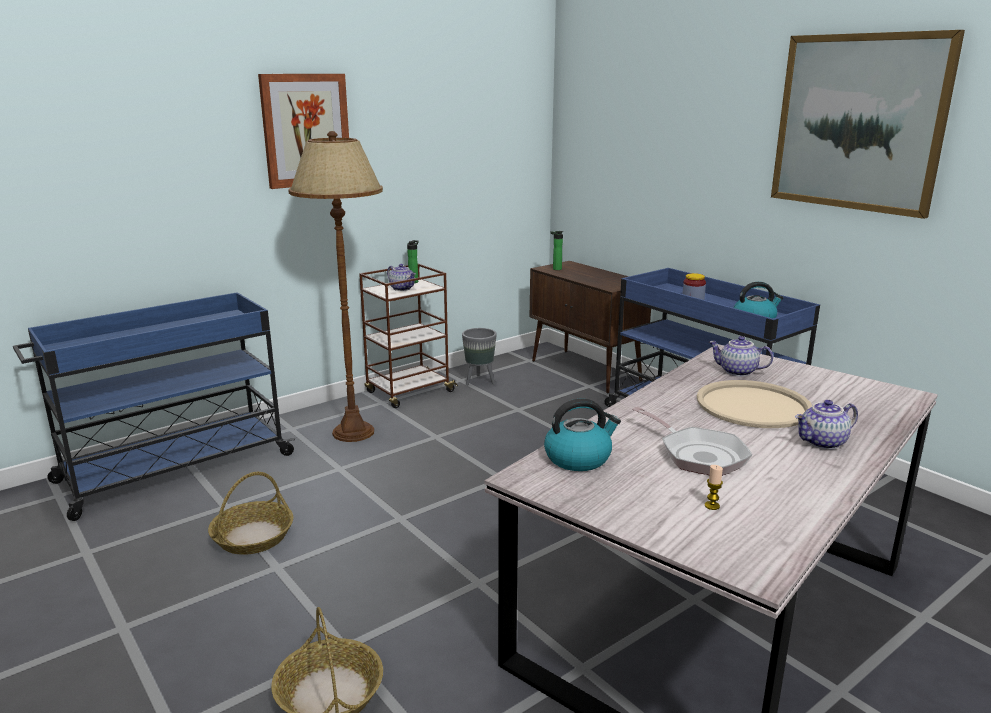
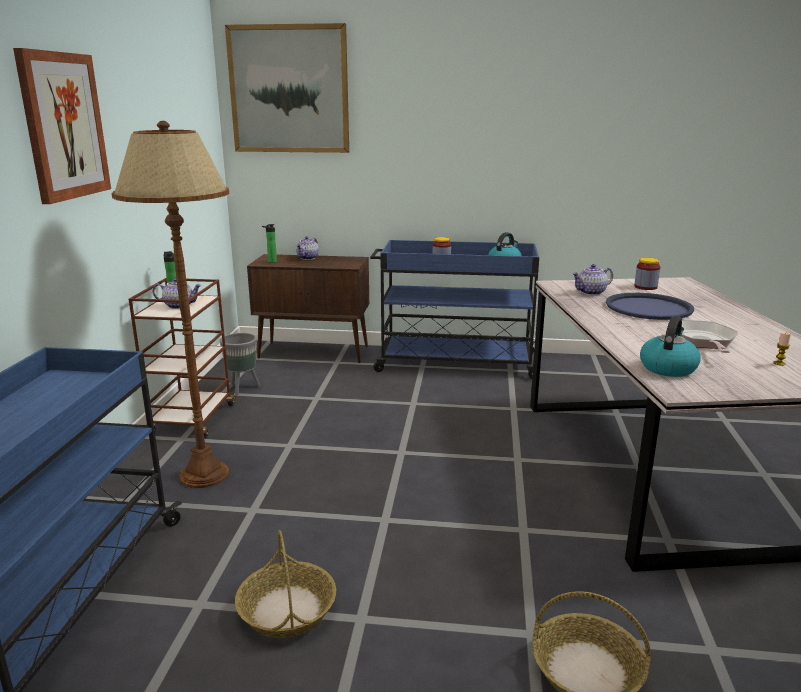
camera: 45 degrees left, 0 degrees up
(698, 455) = (703, 341): frying pan -> frying pan turned 90 degrees counterclockwise
(753, 406) = (648, 308): beige tray -> blue tray
(823, 443) = (722, 315): teapot -> teapot (308, 258)
(827, 386) = (645, 287): none -> jar
(858, 123) = (546, 103): picture -> picture (289, 90)

